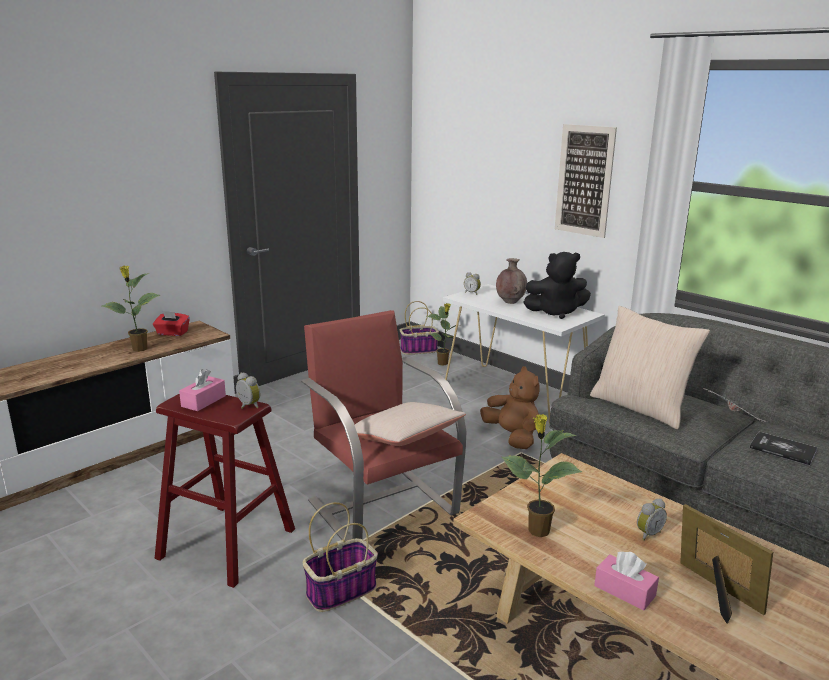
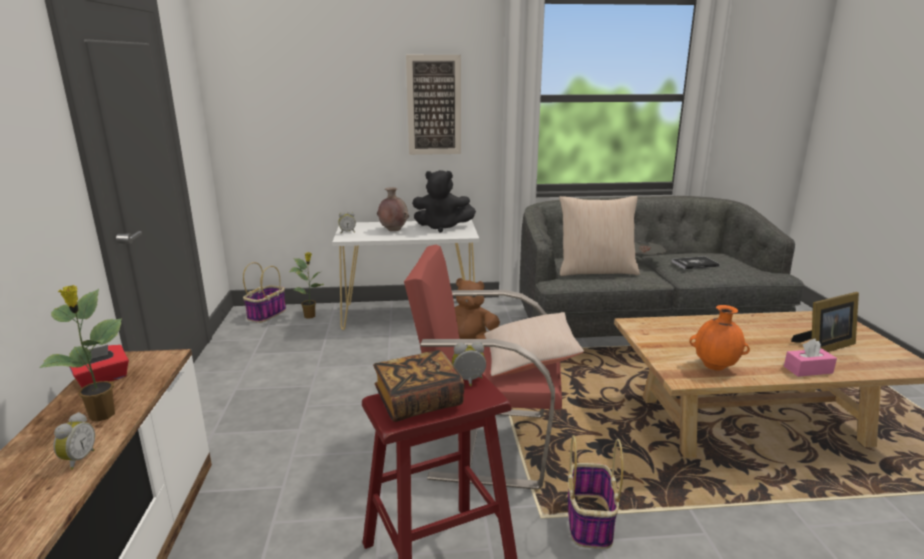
camera: 50 degrees left, 0 degrees up
(203, 401) = (418, 401): pink tissue box -> book
(537, 531) = (715, 367): potted plant -> orange vase
(556, 312) = (442, 227): black plush toy -> black plush toy turned 60 degrees clockwise
(647, 534) = (745, 337): alarm clock -> alarm clock (77, 459)
(716, 593) = (824, 346): picture frame -> picture frame turned 150 degrees clockwise

